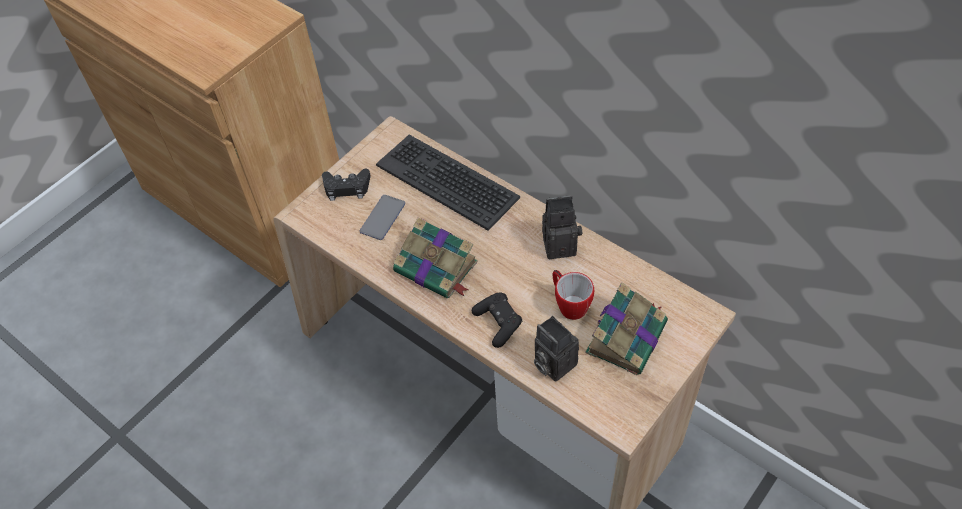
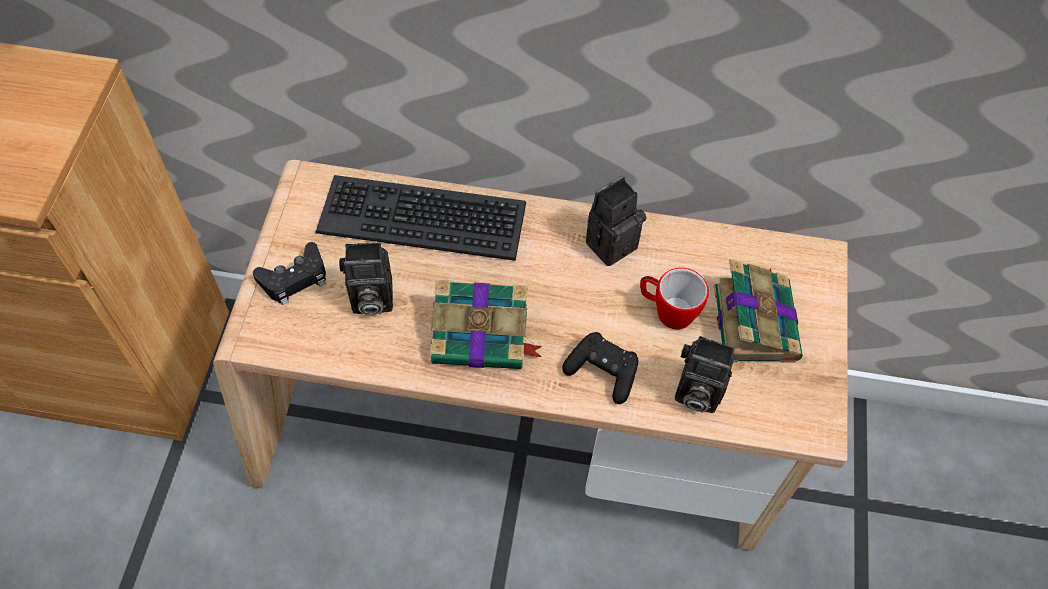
camera: 35 degrees left, 5 degrees up
(383, 218) = (369, 299): phone -> camera

